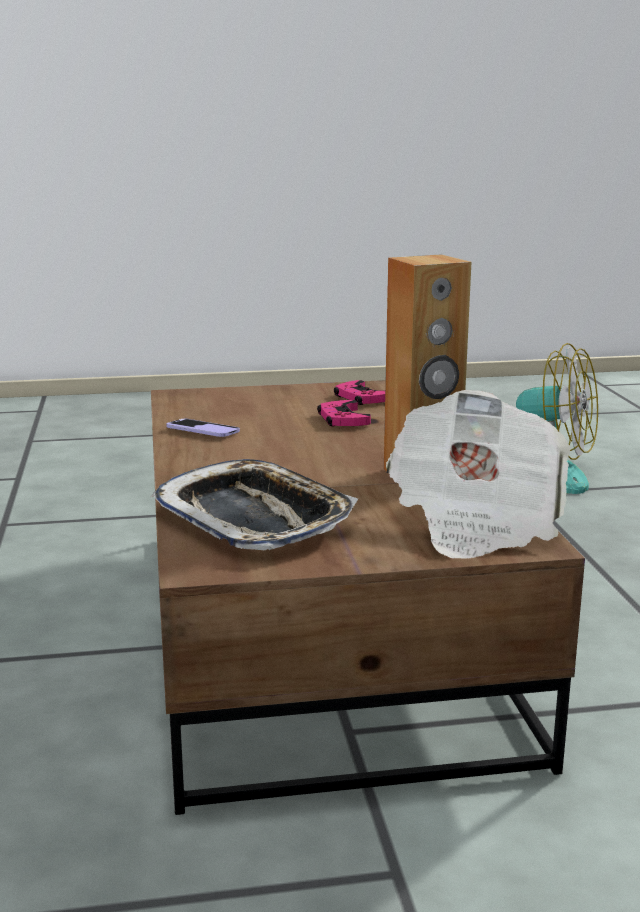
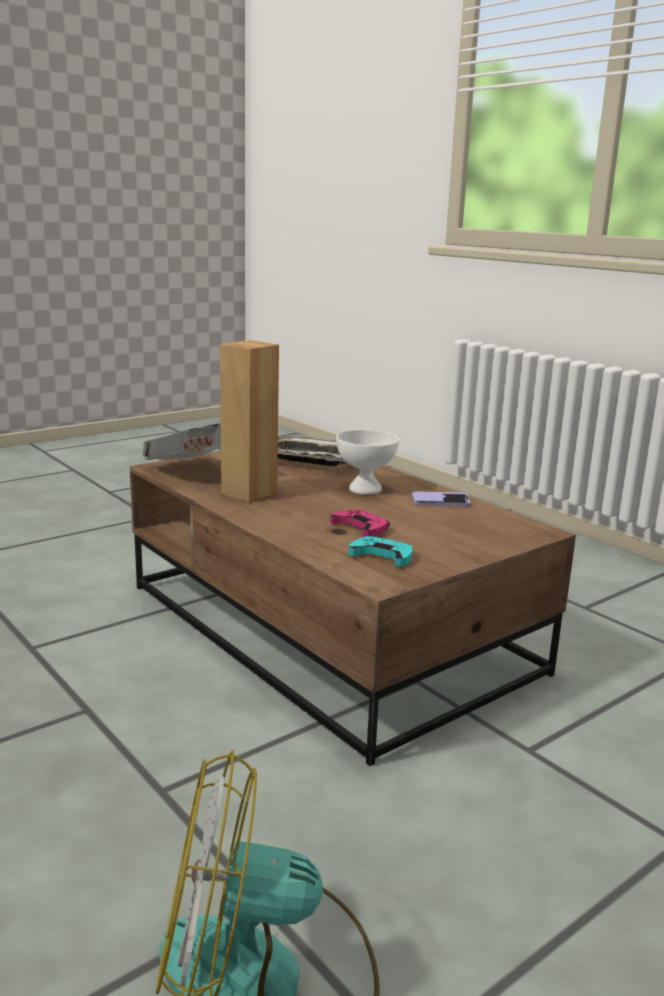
camera: 150 degrees right, 0 degrees up
(261, 456) = (365, 489): none -> white bowl
(361, 398) = (382, 556): pink game controller -> turquoise game controller

